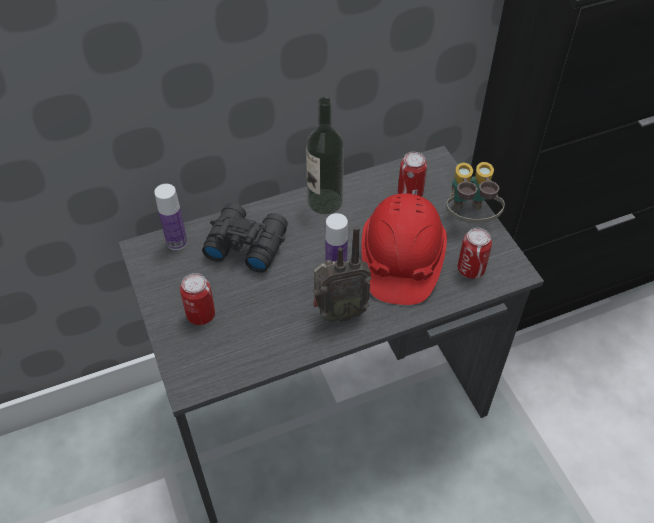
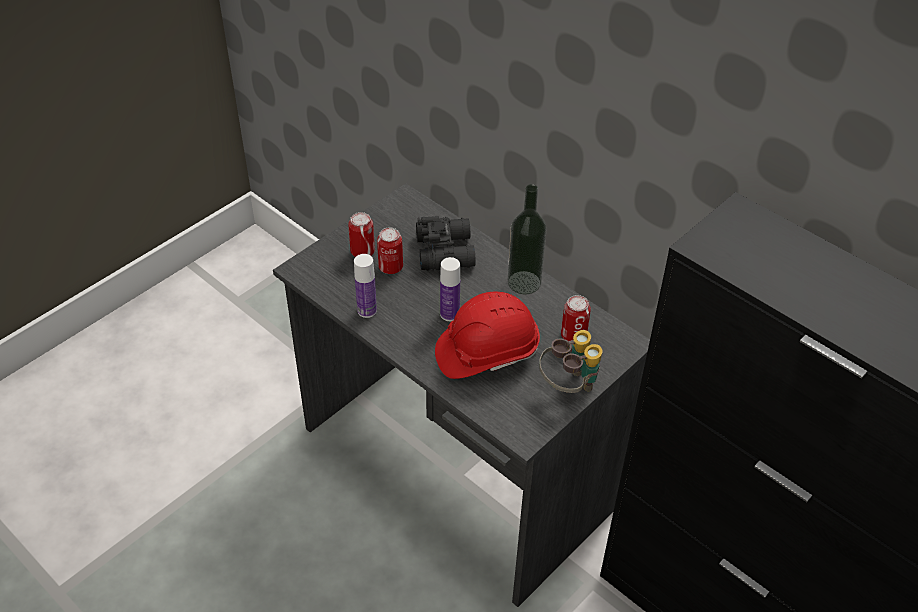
camera: 65 degrees right, 5 degrees down
(177, 242) = (423, 213): bottle -> bottle (367, 310)
(339, 312) = (408, 329): radio -> none
(471, 269) = (507, 403): can -> can (390, 267)

